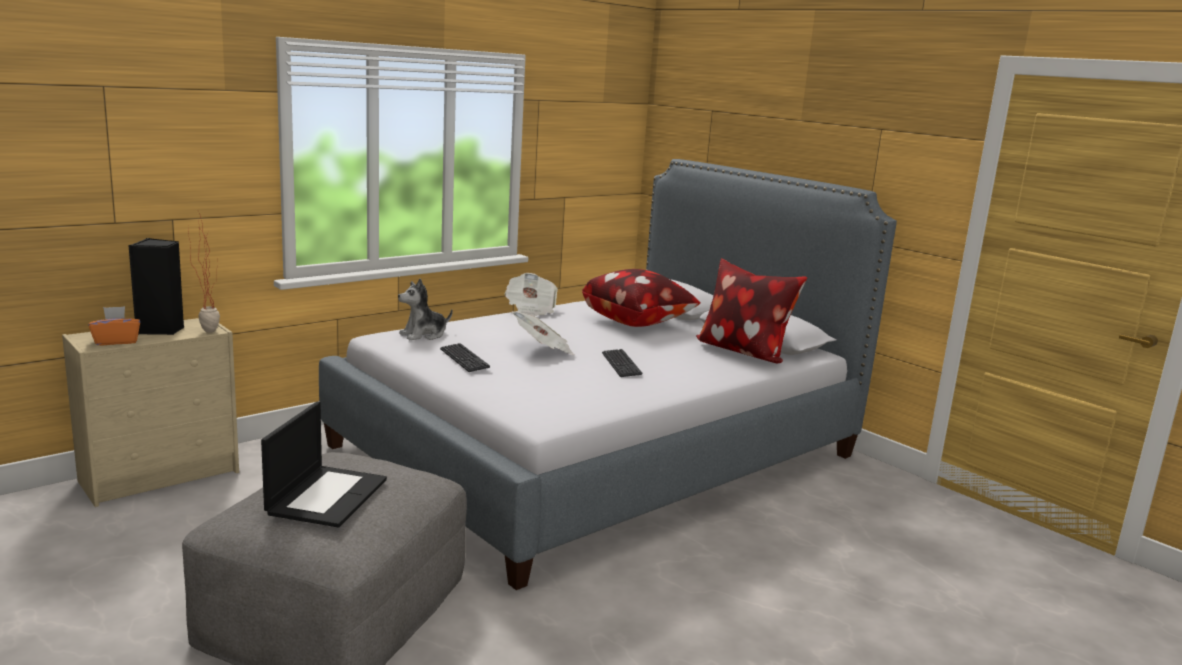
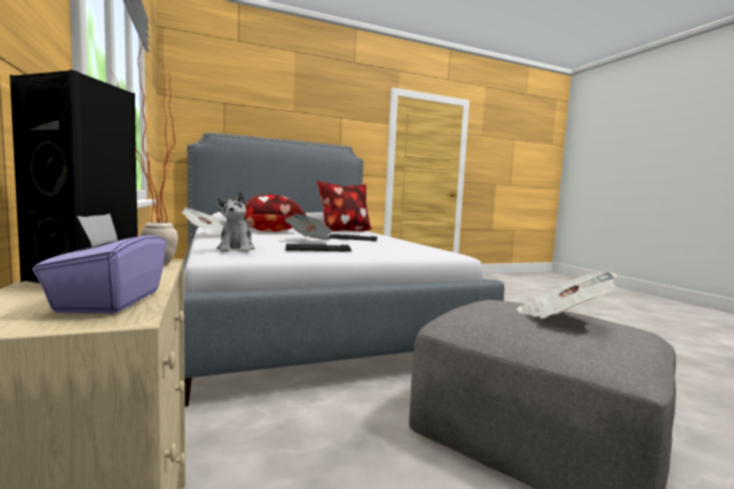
camera: 70 degrees left, 10 degrees down
(116, 341) = (109, 302): orange tissue box -> purple tissue box
(327, 495) = (562, 317): laptop -> newspaper

